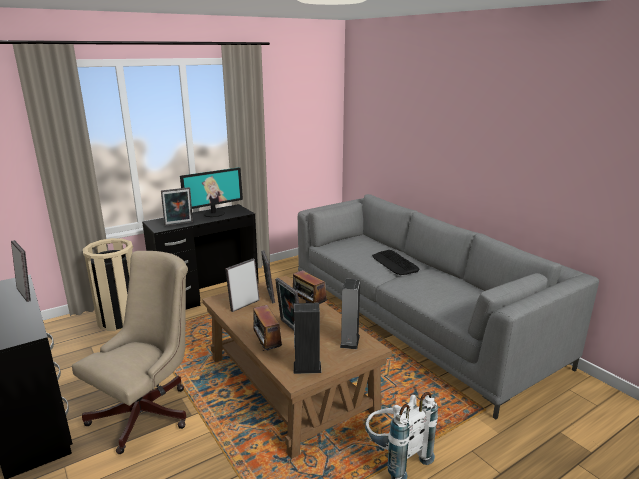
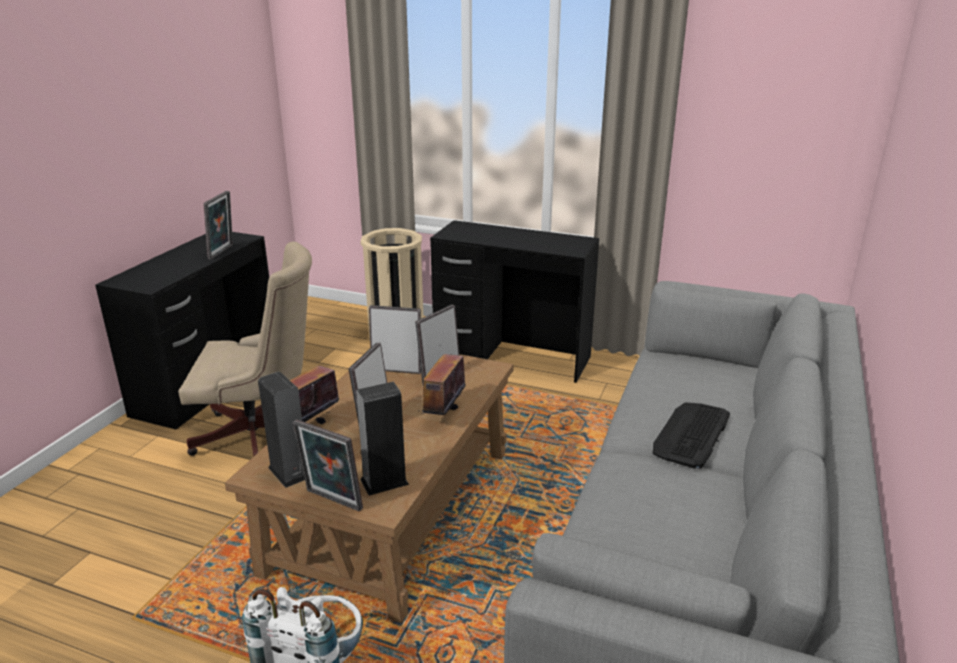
camera: 55 degrees right, 5 degrees up
(179, 224) = (474, 237): picture frame -> picture frame (331, 502)
(214, 213) = (539, 239): monitor -> none

